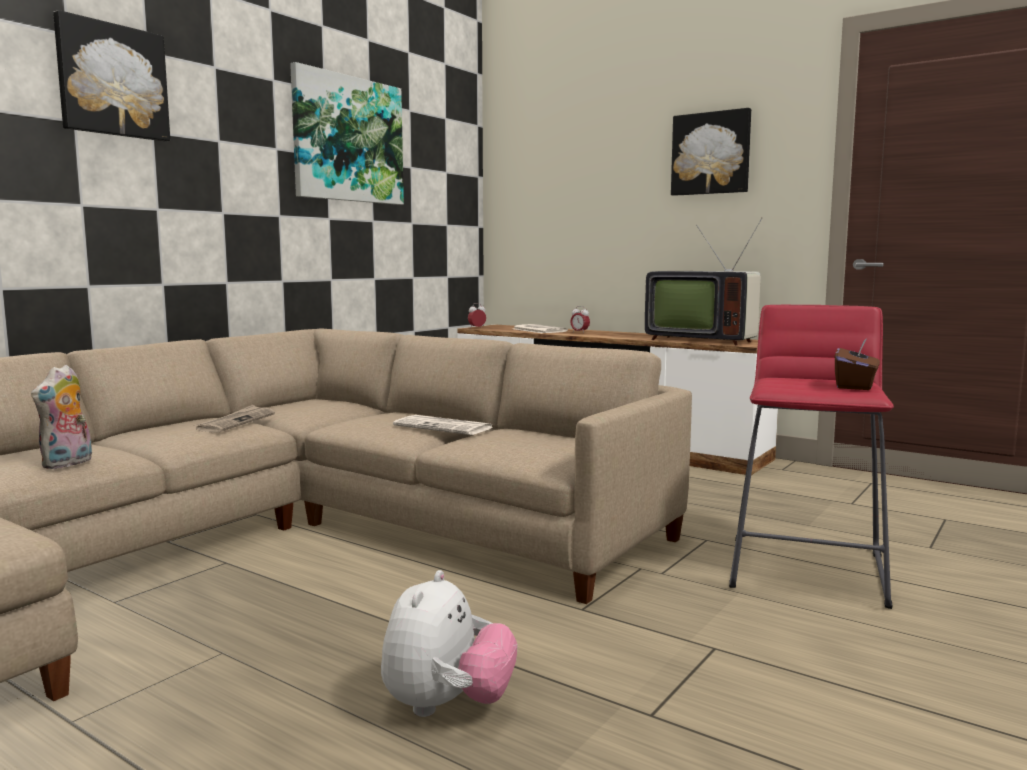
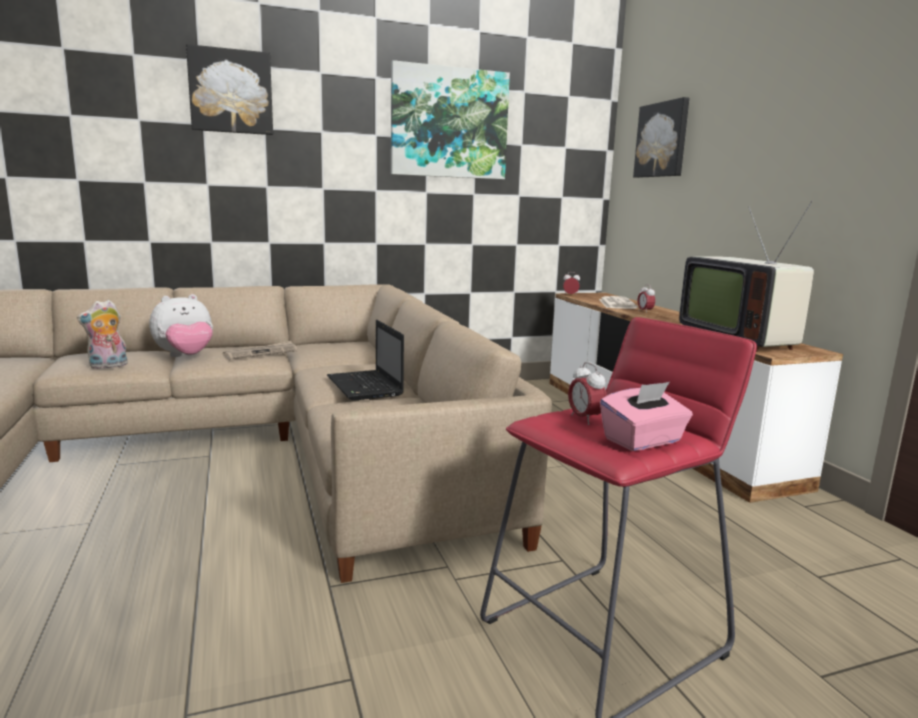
camera: 35 degrees right, 5 degrees up
(445, 427) = (365, 387): newspaper -> laptop
(447, 706) = (101, 626): plush toy -> plush toy (185, 357)
(711, 153) = (802, 120): picture -> picture (662, 140)
(793, 383) = (585, 419): none -> alarm clock
(855, 386) = (643, 441): brown tissue box -> pink tissue box

